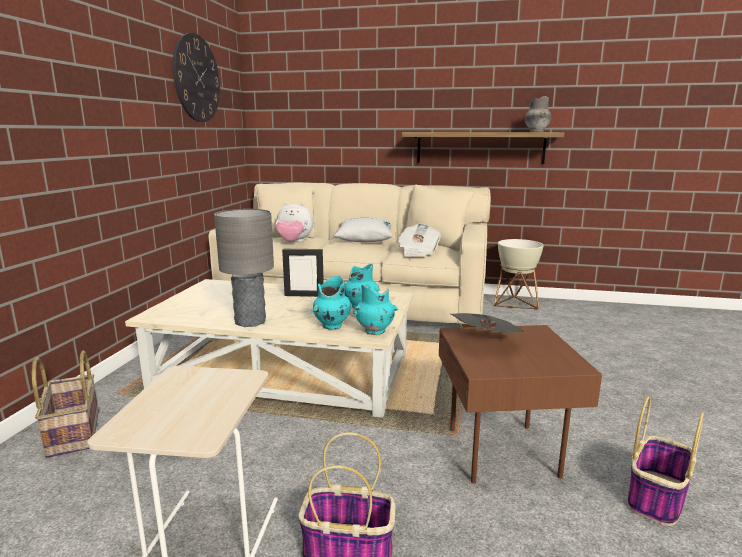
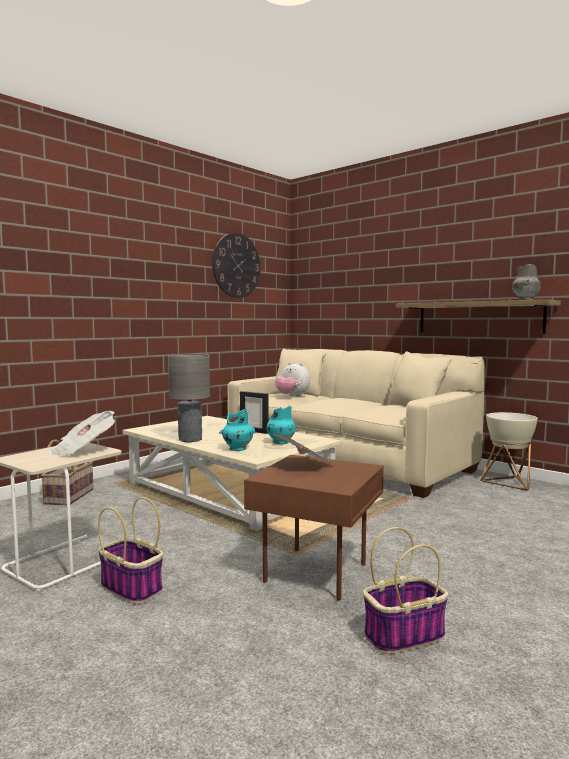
camera: 30 degrees right, 10 degrees down
(364, 240) = (353, 400): grey pillow -> none
(375, 331) = (261, 456): turquoise vase -> none
(418, 252) = (382, 411): newspaper -> newspaper (82, 450)

